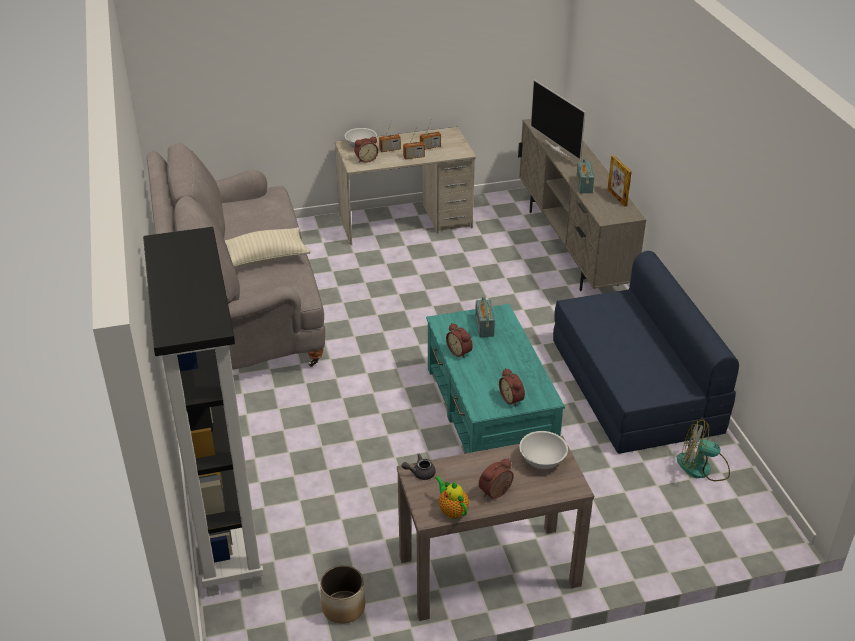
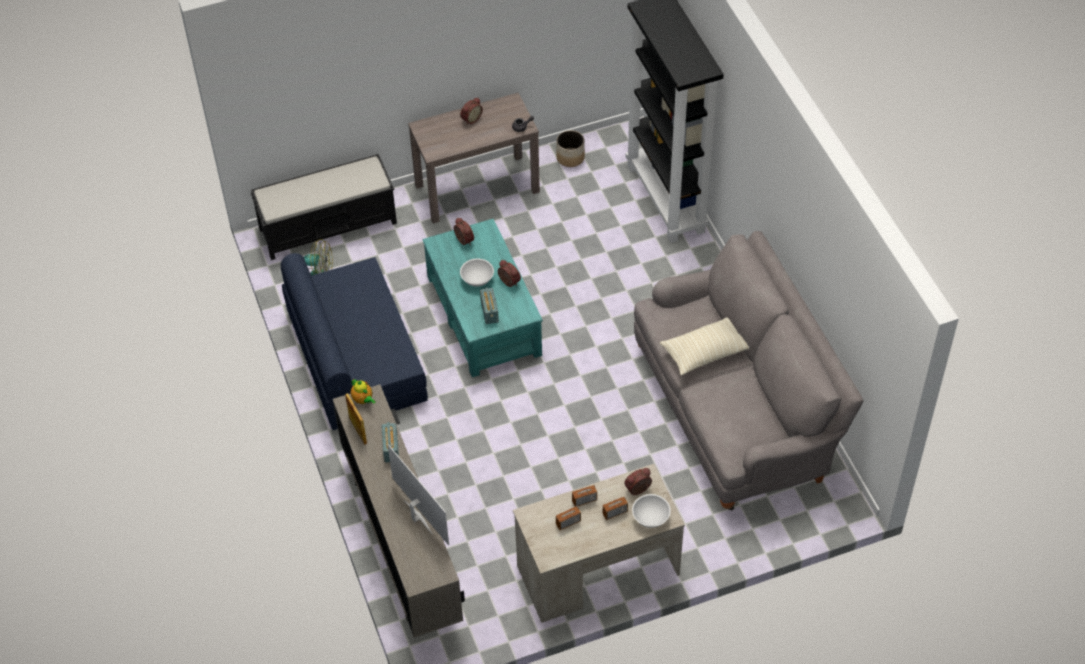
camera: 175 degrees right, 15 degrees up
(452, 510) = (498, 105): teapot -> teapot (363, 400)
(542, 460) = (441, 143): white bowl -> white bowl (477, 279)
(698, 536) = (329, 225): none -> black bench

